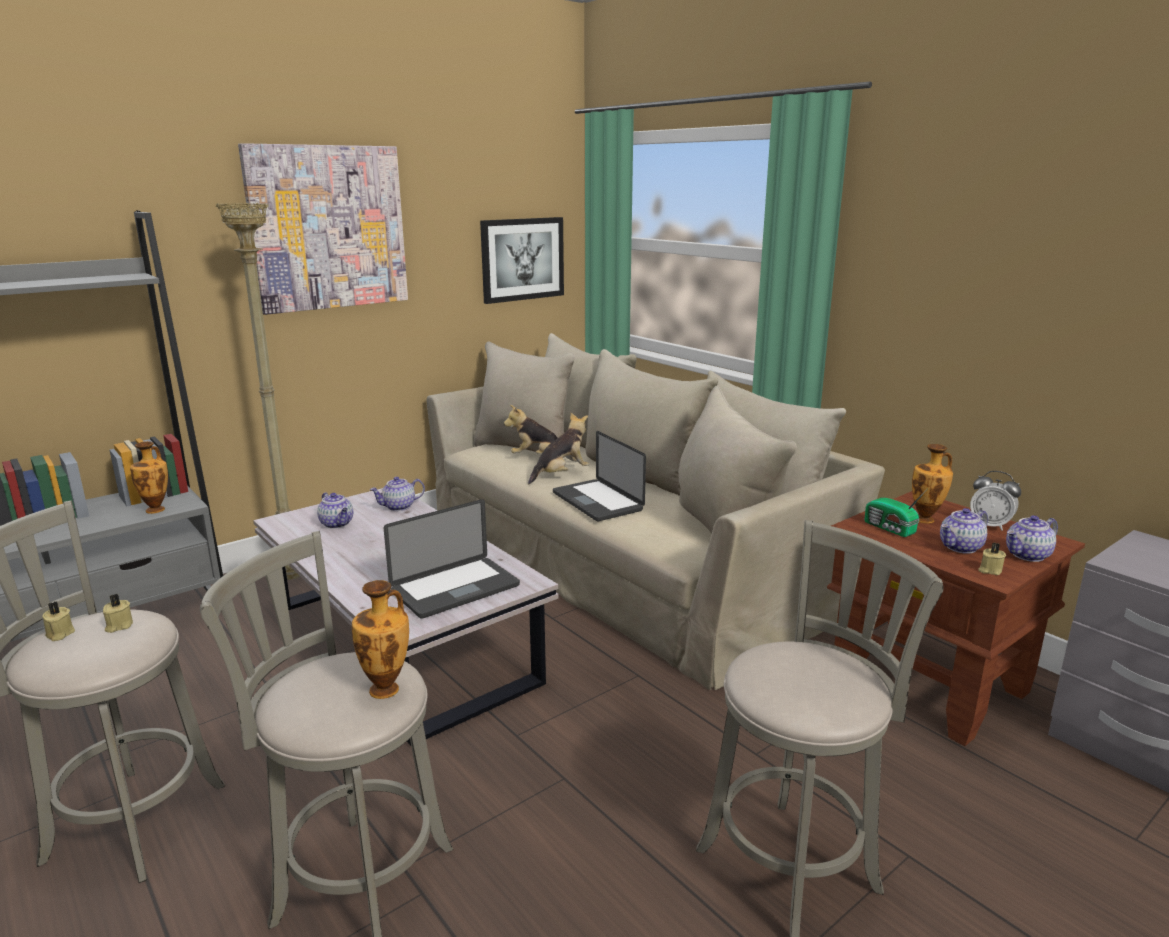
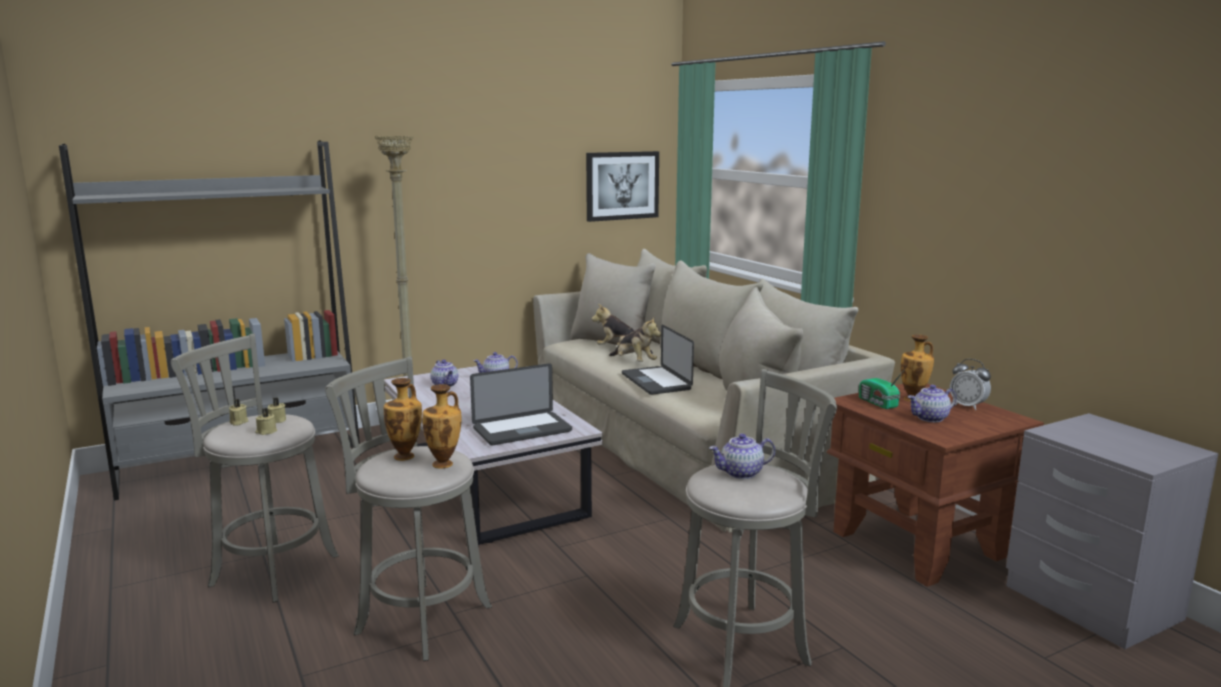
camera: 10 degrees right, 5 degrees down
(156, 509) = (313, 364): vase -> vase (405, 456)
(328, 228) = (460, 156): picture -> none
(561, 475) = (634, 362): plush toy -> plush toy turned 75 degrees clockwise
(989, 570) = (943, 433): beige candle -> beige candle (266, 432)
(1028, 555) = (985, 426): teapot -> teapot (741, 473)

